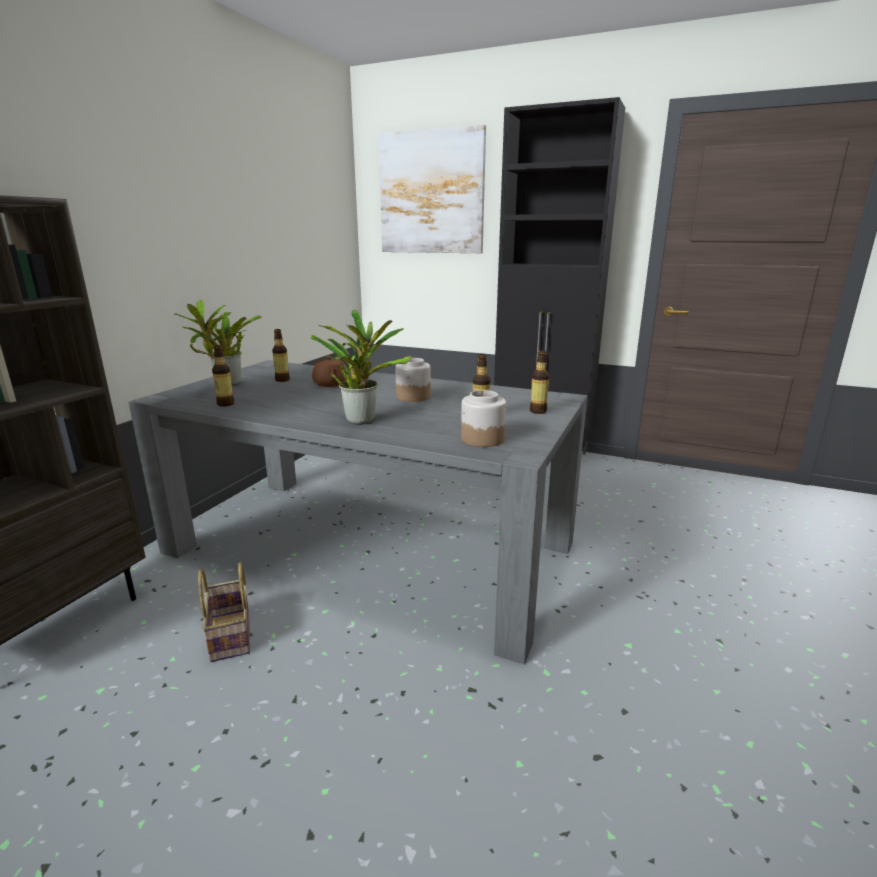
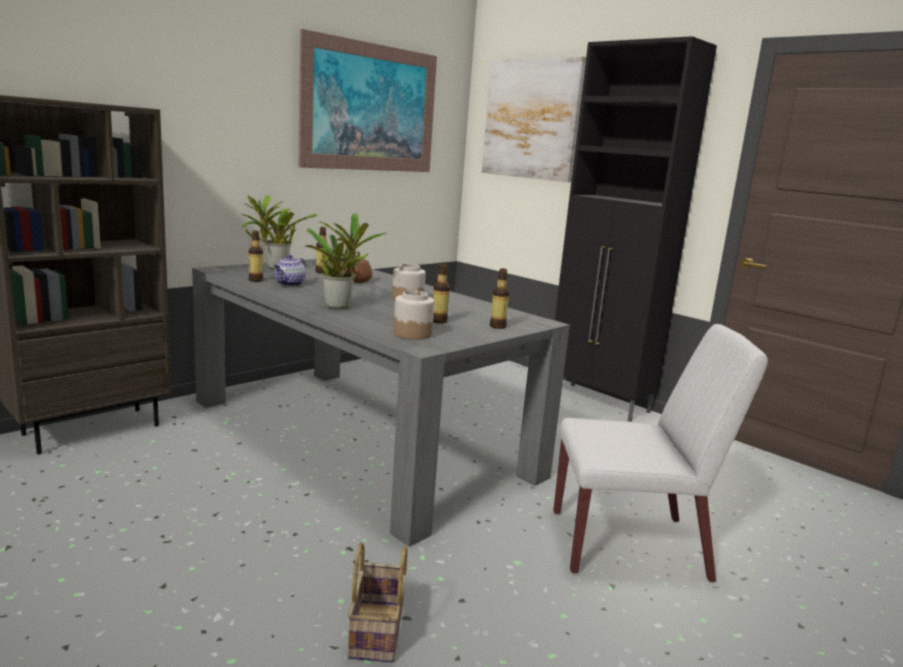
camera: 20 degrees right, 5 degrees down
(232, 636) = (204, 465): basket -> basket (378, 633)
(270, 402) = (289, 284): none -> teapot
(274, 190) = (370, 108): none -> picture
(692, 591) = (630, 545): none -> white chair

